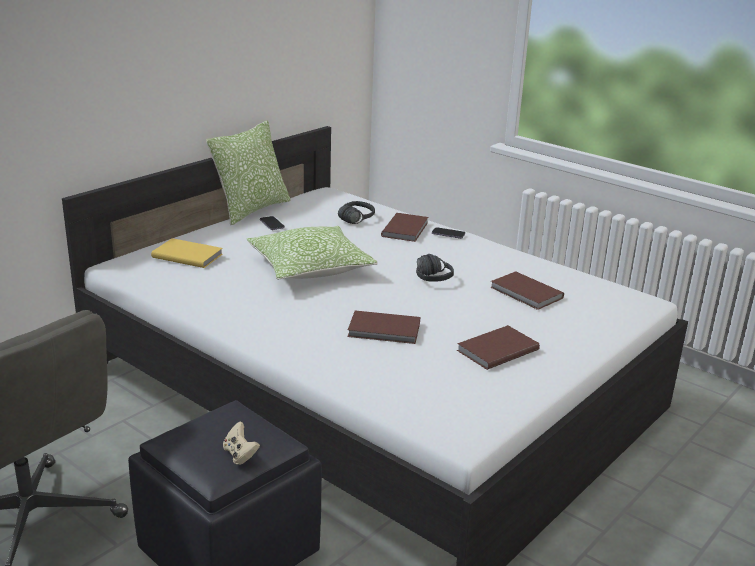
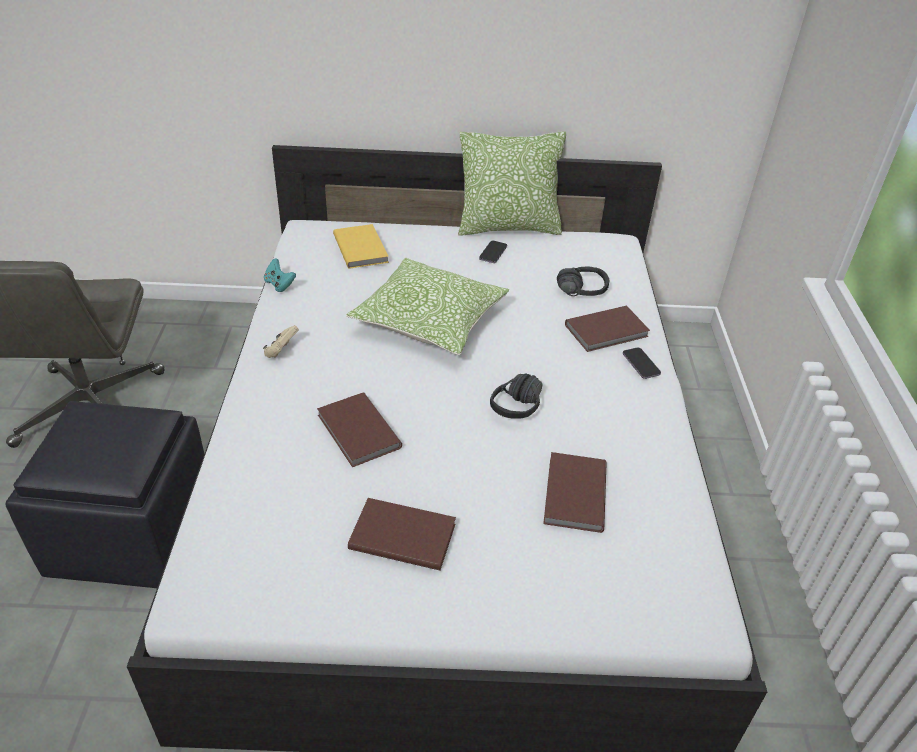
camera: 50 degrees right, 15 degrees up
(174, 298) = (279, 285): none -> turquoise game controller
(240, 455) = (80, 463): beige game controller -> beige game controller (281, 351)

